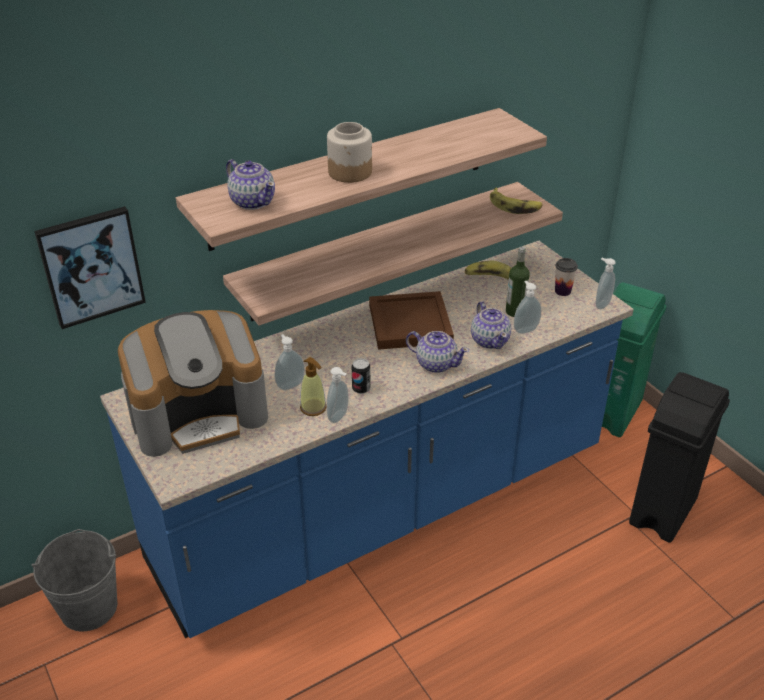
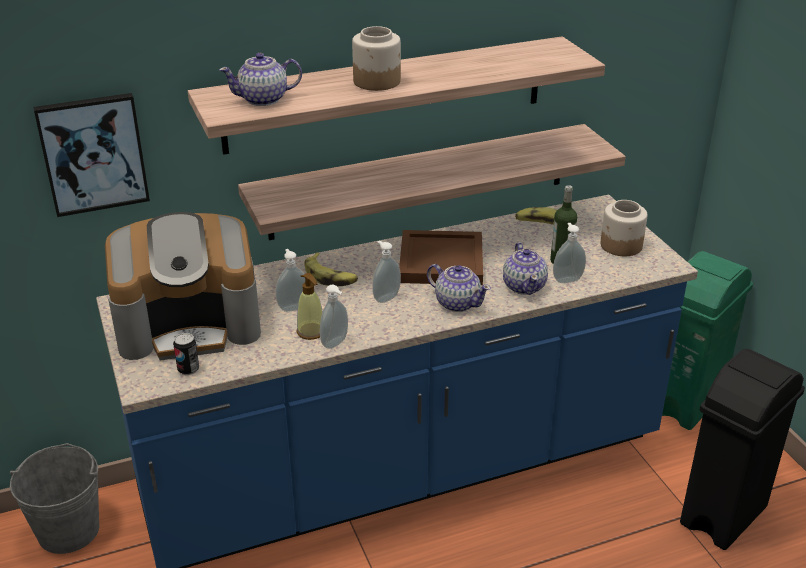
camera: 10 degrees right, 5 degrees down
(252, 201) = (264, 99): teapot -> teapot turned 105 degrees clockwise
(361, 389) = (368, 319): can -> can (188, 369)
(514, 206) = (573, 146): banana -> banana (330, 276)
(562, 291) = (621, 246): cup -> jar
(601, 304) = (661, 263): soap dispenser -> soap dispenser (385, 297)

